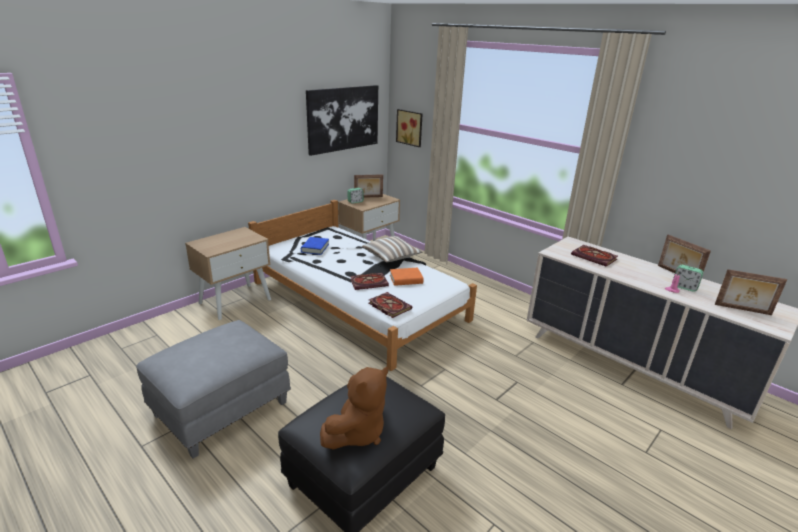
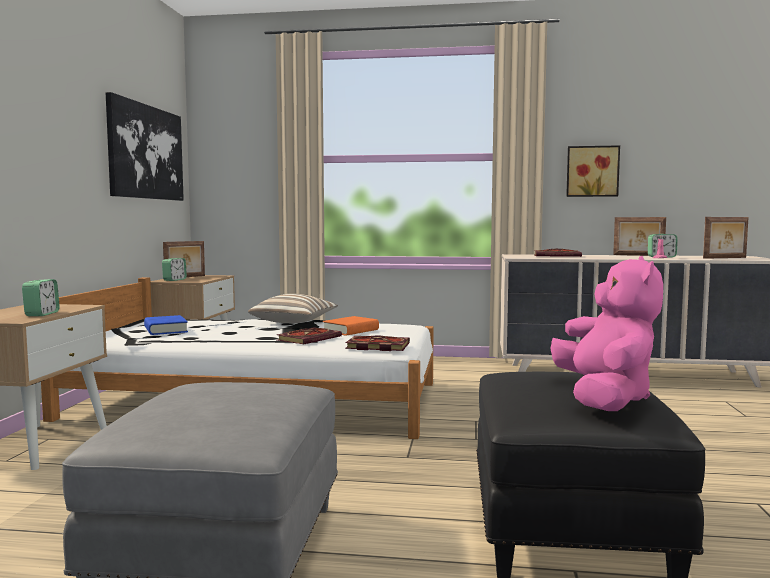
camera: 35 degrees left, 20 degrees down
(228, 246) = (42, 314): none -> alarm clock
(357, 432) = (604, 398): brown plush toy -> pink plush toy
(410, 127) = (231, 175): picture -> picture (592, 171)

